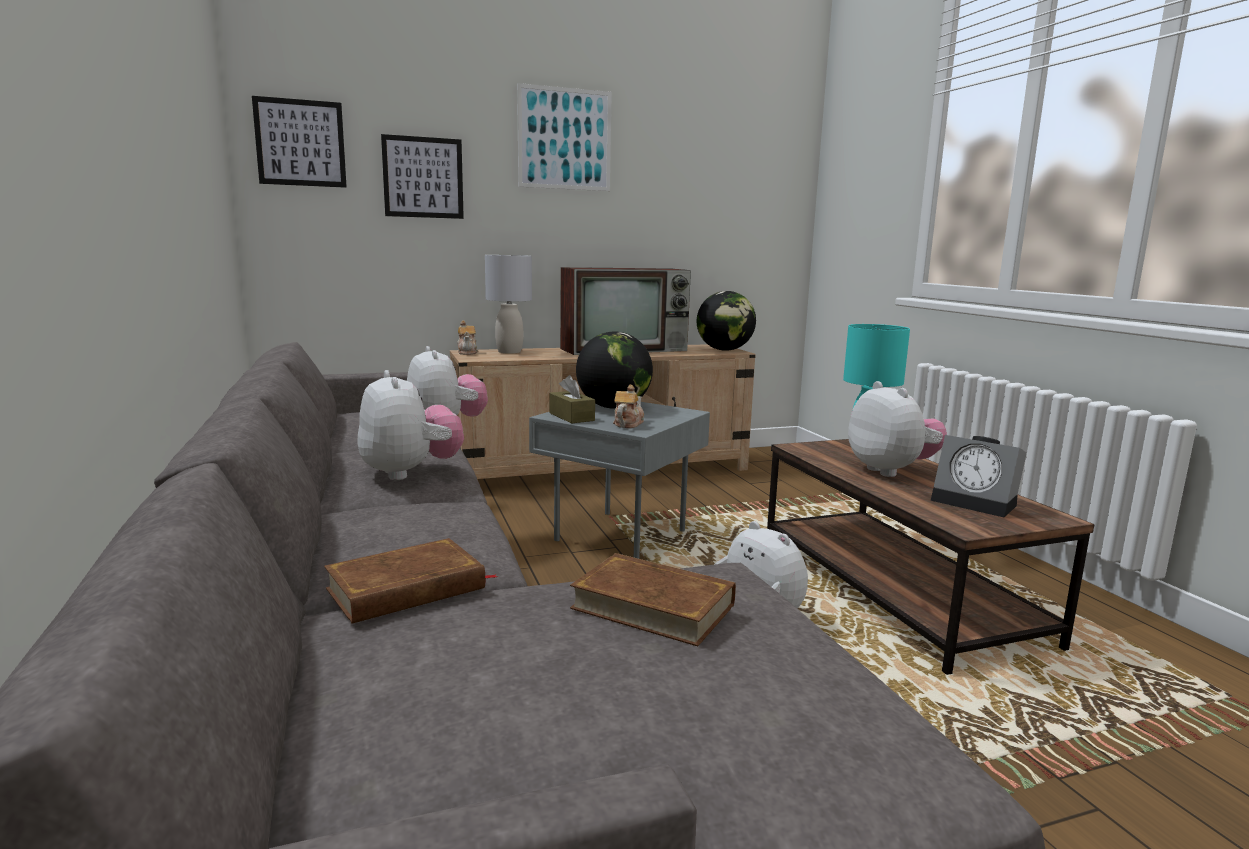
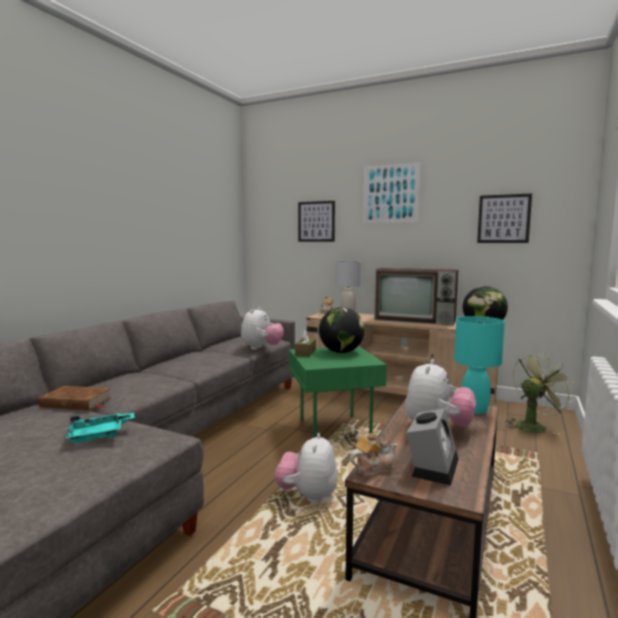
camera: 45 degrees right, 5 degrees down
(300, 143) = (267, 210): picture -> picture (503, 219)
(410, 473) = (191, 364): plush toy -> none
(616, 536) = (332, 429): grey side table -> green side table
(627, 424) = (319, 361): teapot -> teapot (373, 469)
(652, 606) = (99, 435): brown book -> turquoise tray
(794, 468) = (533, 426): none -> green fan
(977, 502) = (432, 465): alarm clock -> alarm clock turned 150 degrees counterclockwise

